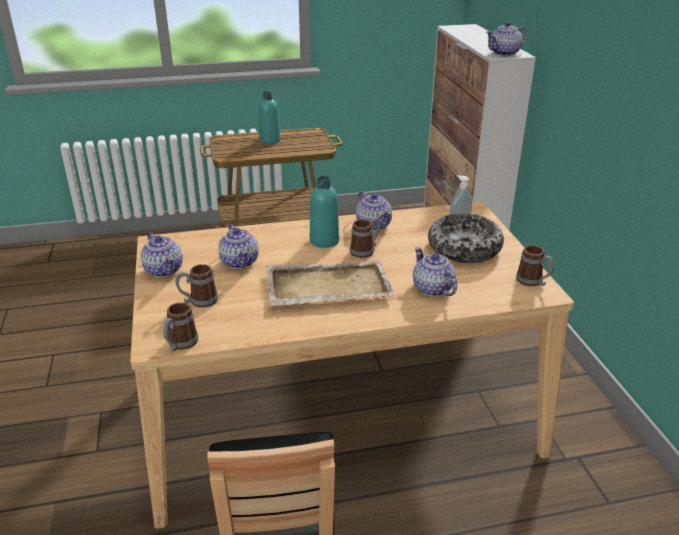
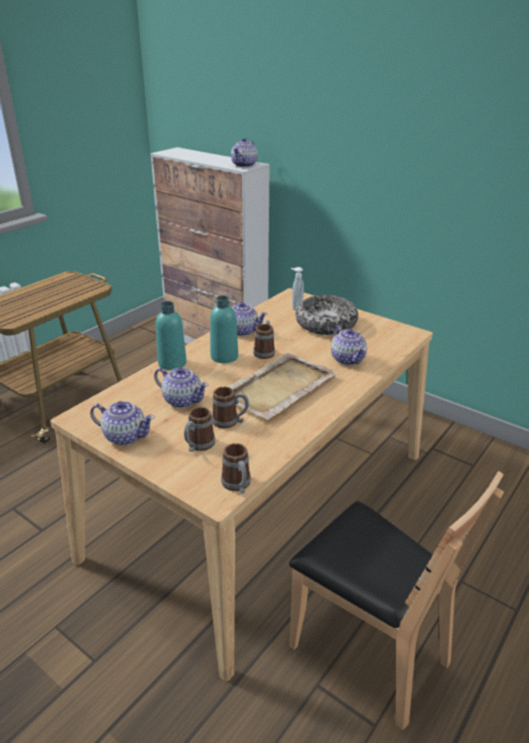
camera: 40 degrees left, 0 degrees up
(269, 140) = (35, 295): turquoise bottle -> turquoise bottle (172, 363)
(432, 289) = (347, 359): teapot -> teapot turned 135 degrees counterclockwise
(533, 282) = (395, 329): mug -> mug (230, 422)

